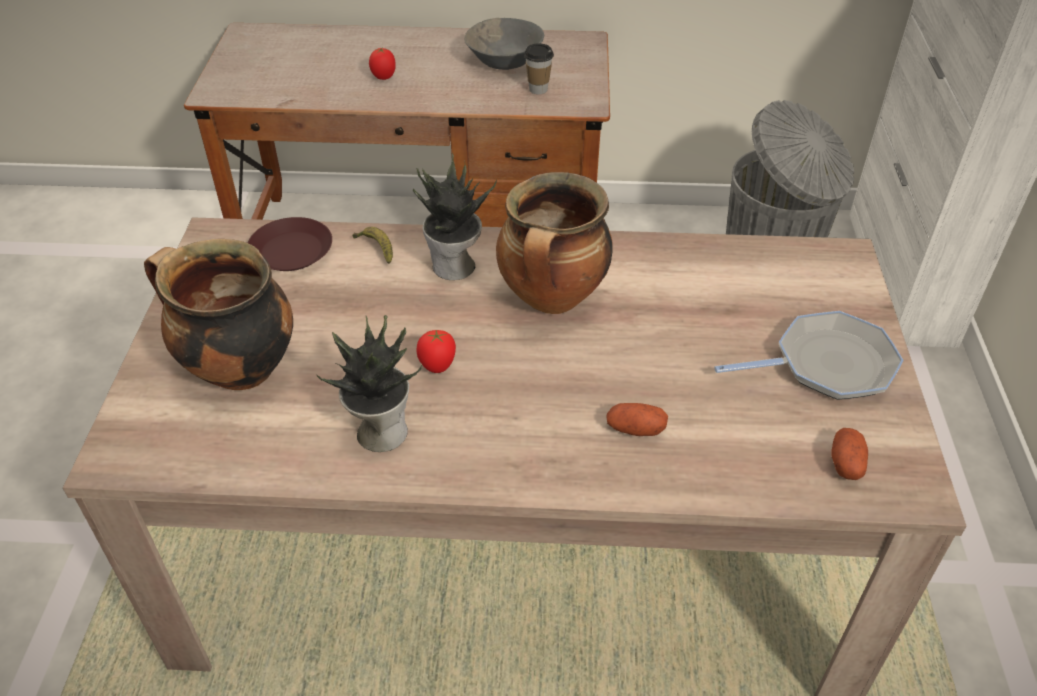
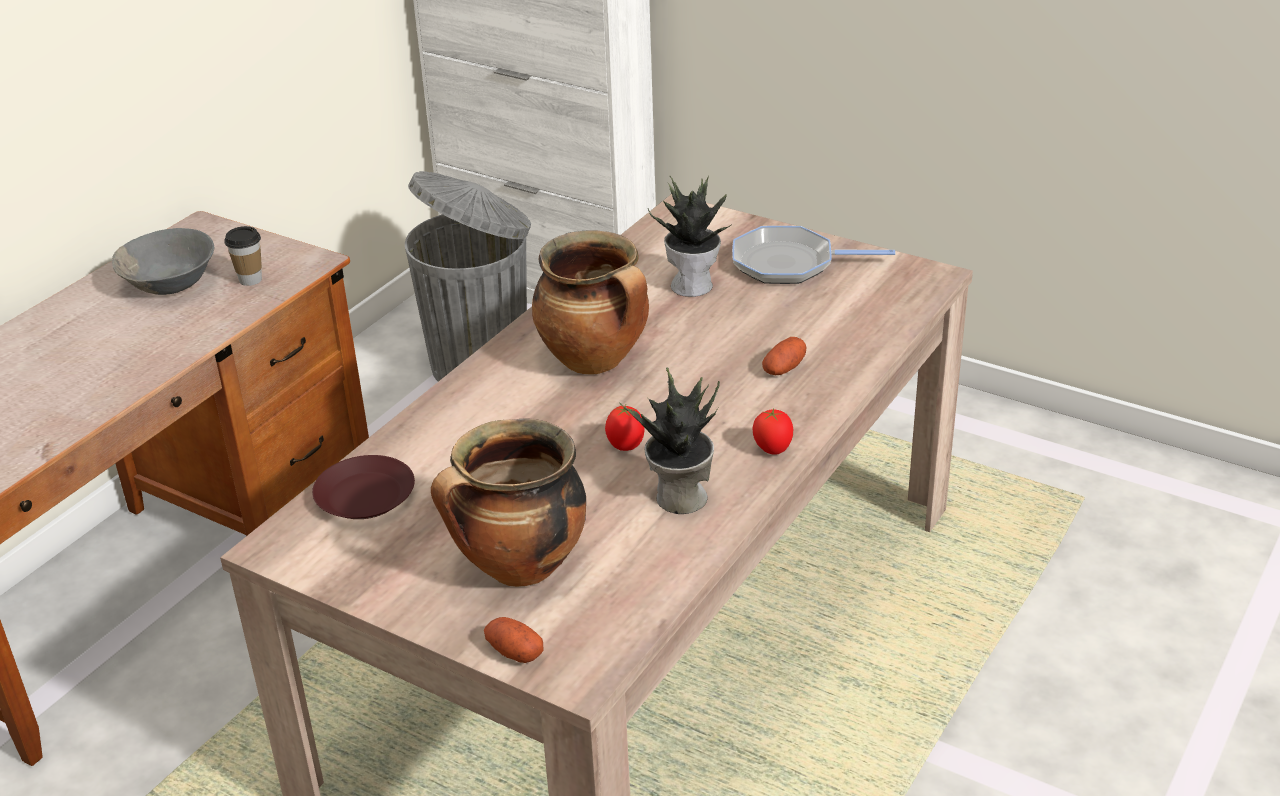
camera: 60 degrees left, 10 degrees down
(376, 249) = (420, 440): banana -> none
(384, 77) = (91, 368): tomato -> tomato (773, 450)
(454, 267) = (498, 401): potted plant -> potted plant (693, 286)
(827, 365) = (789, 263): frying pan -> frying pan turned 105 degrees counterclockwise
(846, 463) = (887, 292): potato -> potato (514, 652)

